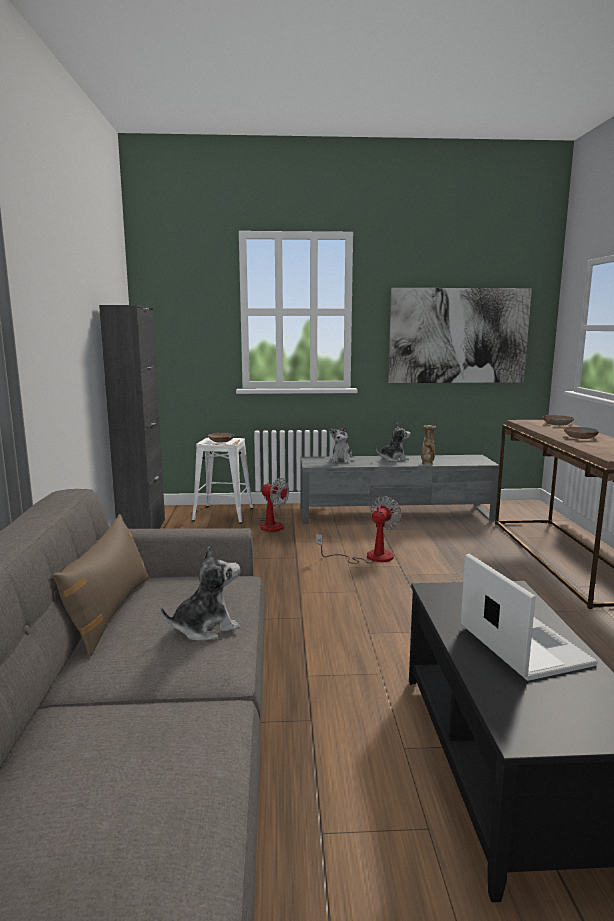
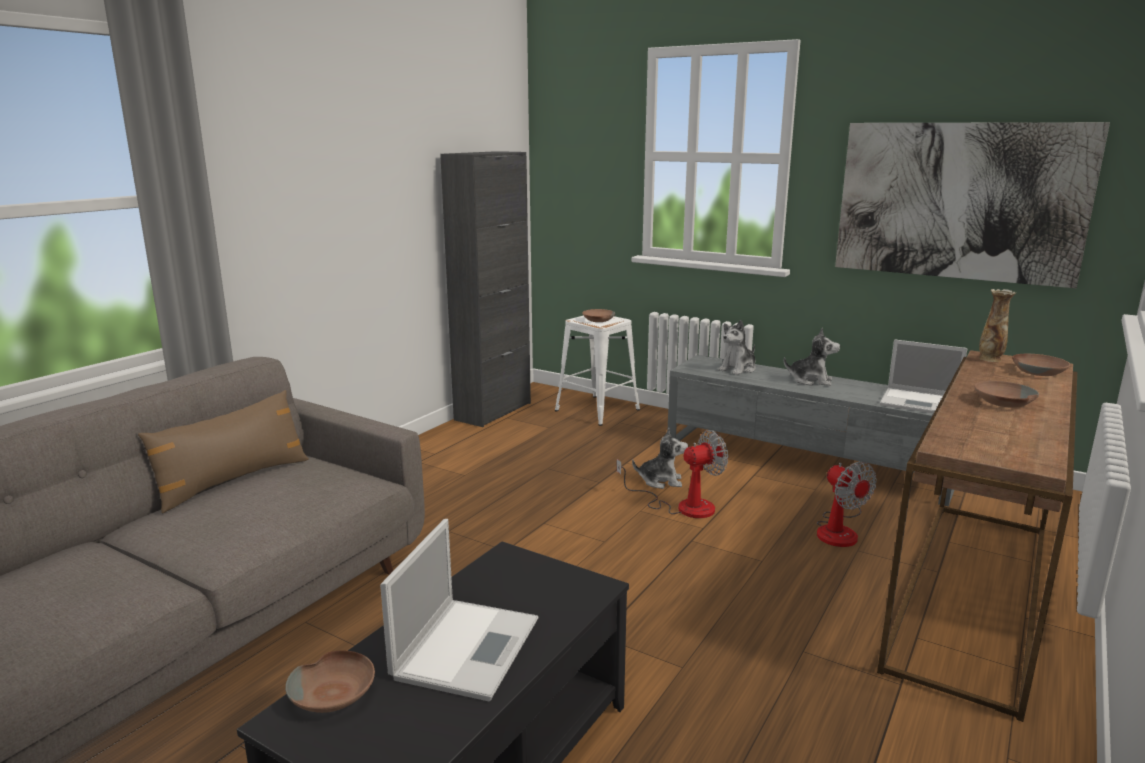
camera: 35 degrees right, 5 degrees up
(205, 628) = (262, 519): plush toy -> plush toy (661, 481)
(271, 524) = (630, 435): fan -> fan (839, 530)
(427, 463) = (848, 396): vase -> vase (990, 359)
(466, 460) = (921, 402): none -> laptop
(513, 705) = (334, 693): none -> brown bowl

